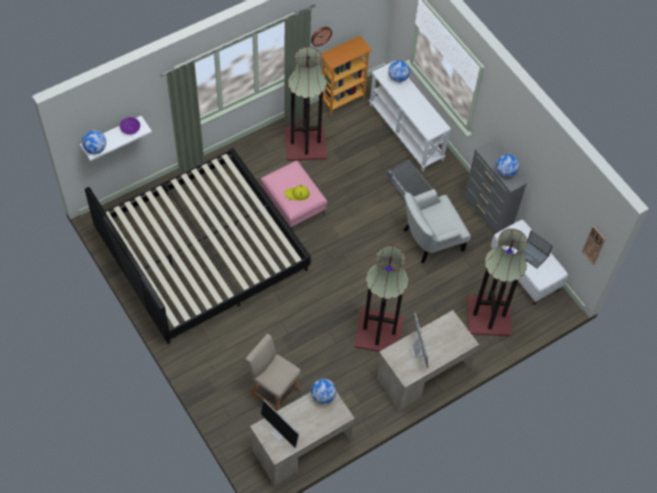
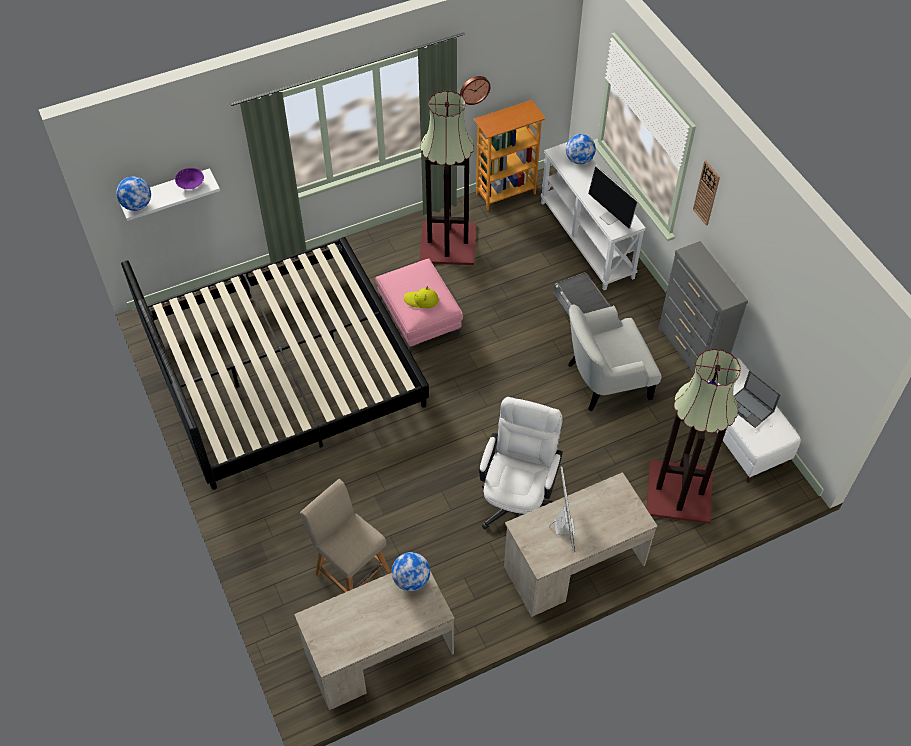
camera: 10 degrees right, 5 degrees down
(280, 432) = (338, 628): monitor -> monitor (610, 217)
(380, 331) = (517, 499): floor lamp -> white office chair
(505, 172) = (718, 283): globe -> none
(594, 245) = (844, 391): wall clock -> wall clock (706, 193)

